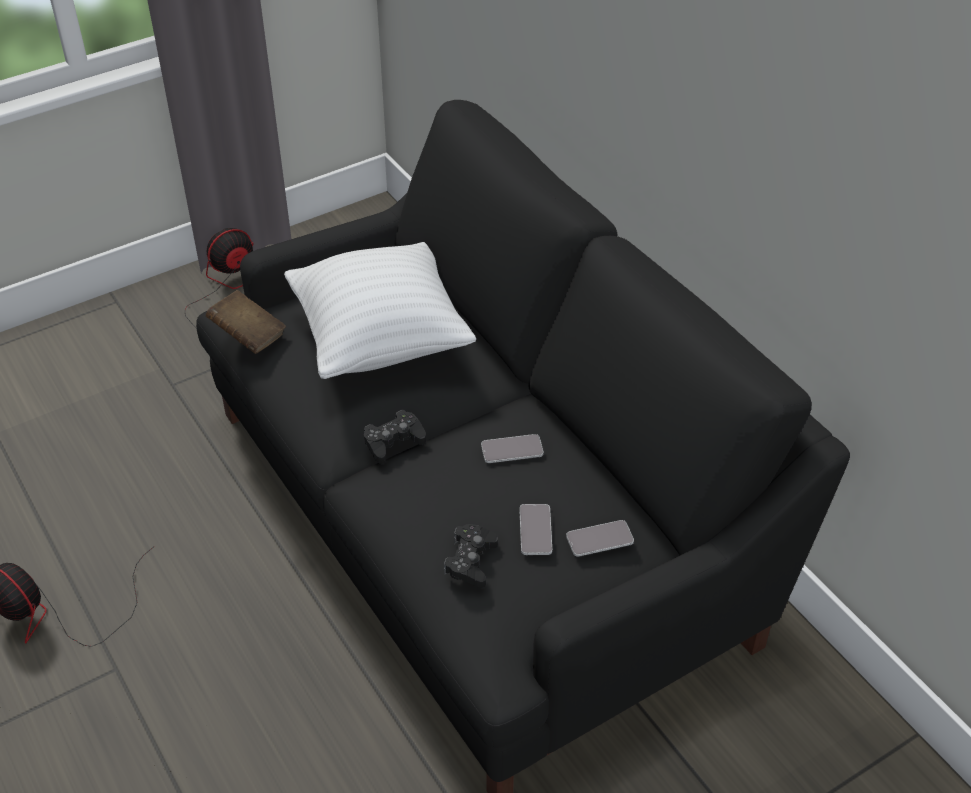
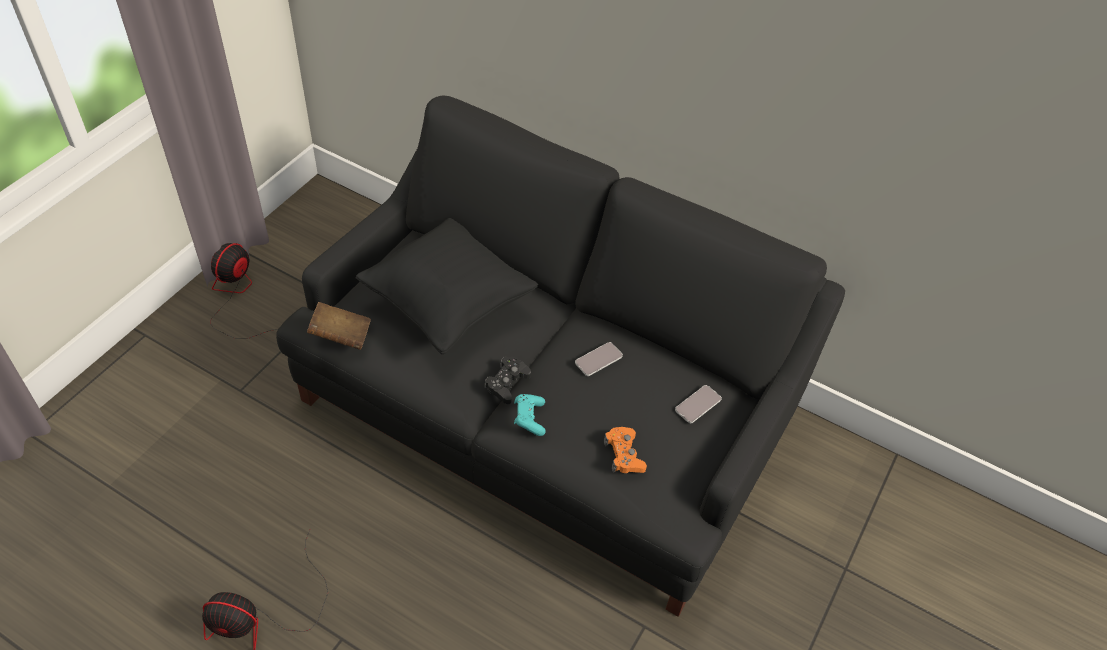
camera: 30 degrees left, 5 degrees up
(380, 340) = (448, 306): white pillow -> black pillow
(390, 485) = (529, 418): none -> turquoise game controller
(470, 561) = (624, 455): black game controller -> orange game controller
(535, 530) = (653, 414): phone -> none

